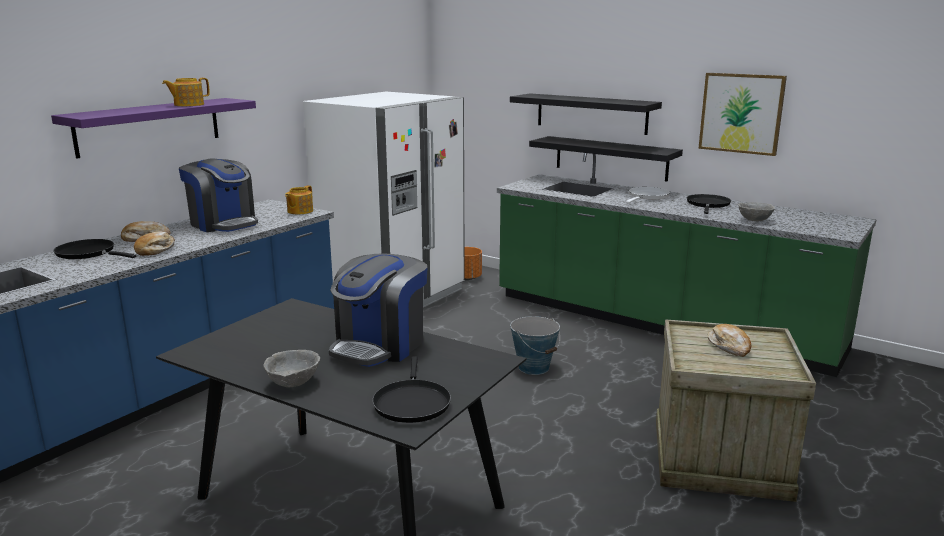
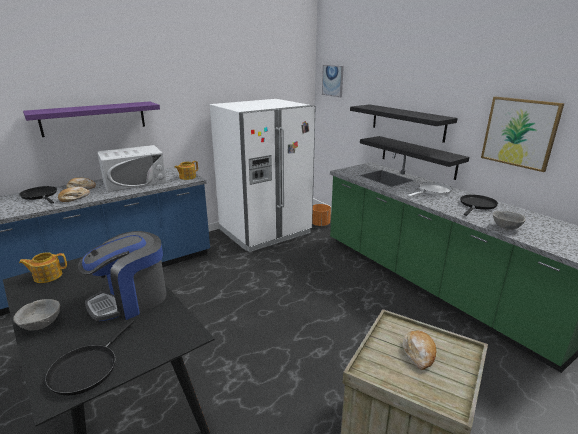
camera: 20 degrees right, 5 degrees up
(188, 105) = (113, 106): teapot -> teapot (47, 276)
(223, 223) = (134, 182): coffee machine -> white microwave
(464, 63) = (333, 80): none -> picture
(534, 367) = (315, 307): bucket -> none

